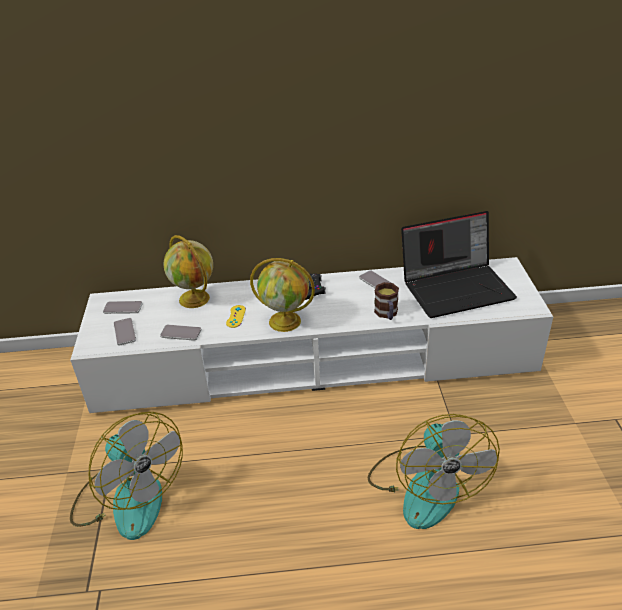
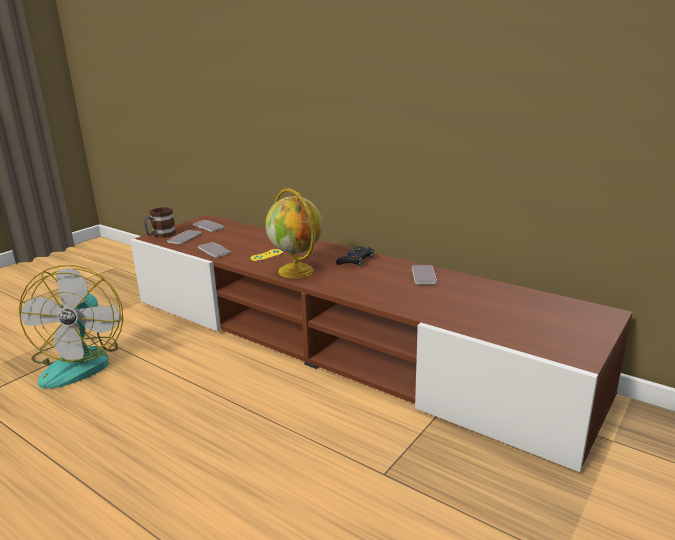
camera: 40 degrees right, 15 degrees down
(195, 299) = (260, 237): globe -> none
(315, 360) = (340, 345): white tv stand -> brown tv stand
(387, 314) = (392, 299): mug -> mug (160, 235)
(425, 485) = (283, 497): fan -> none
(457, 287) = (505, 308): laptop -> none

